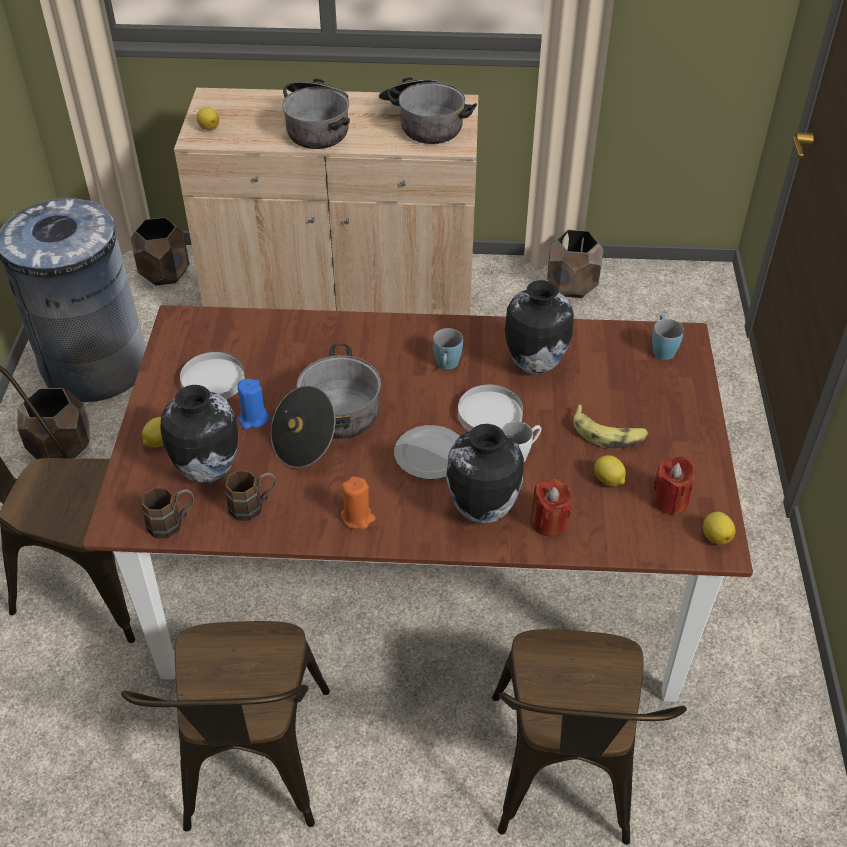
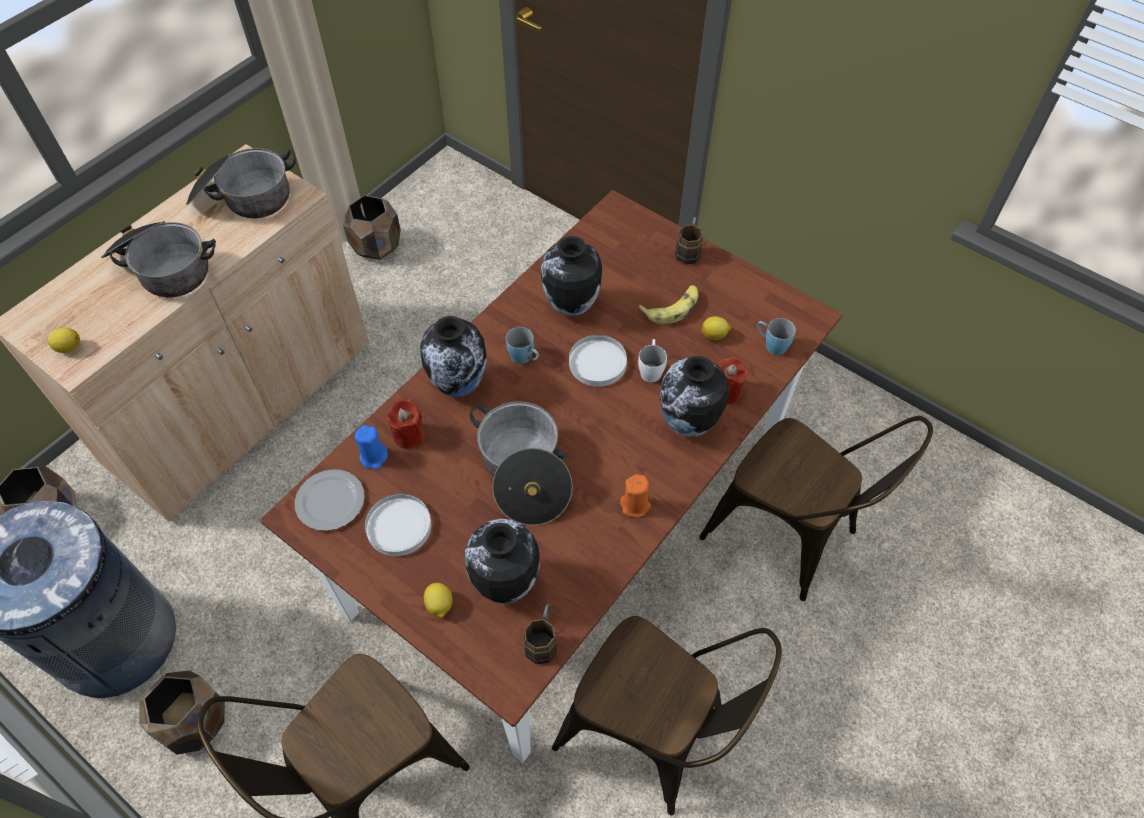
camera: 55 degrees left, 10 degrees up
(253, 419) = (471, 520): blue candle -> blue candle (374, 457)
(253, 506) = (569, 570): brown mug -> brown mug (688, 250)
(379, 342) = (459, 385): none -> vase
(430, 455) = (609, 423): plate -> plate (331, 502)
(662, 348) = (617, 227): blue mug -> blue mug (771, 345)
(670, 500) = (756, 315): red candle -> red candle (409, 435)
(715, 536) = (803, 312): lemon -> none

